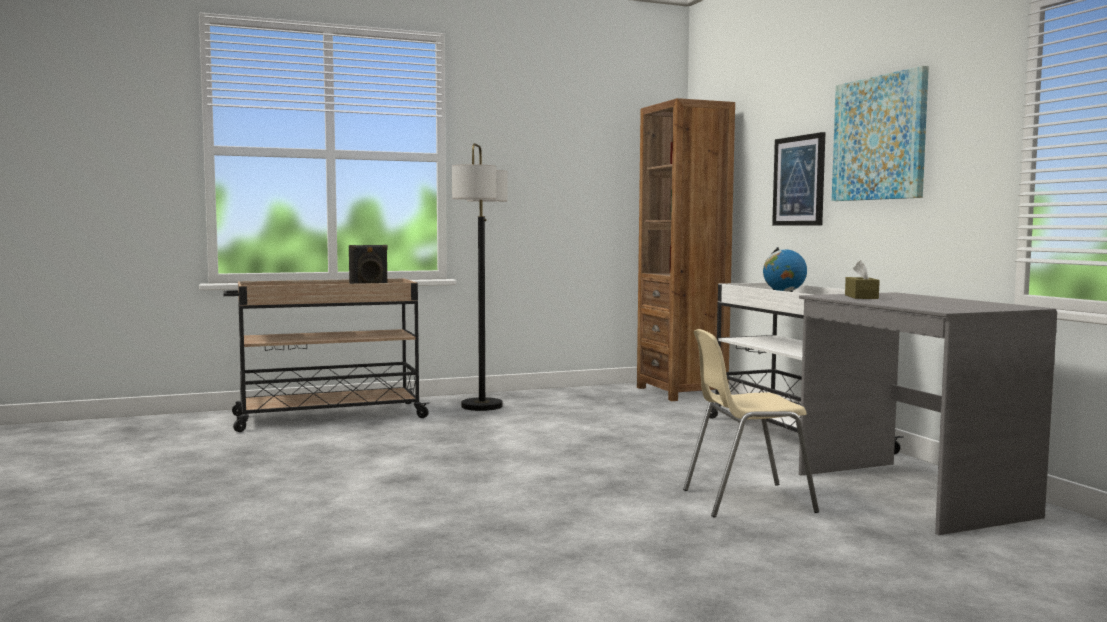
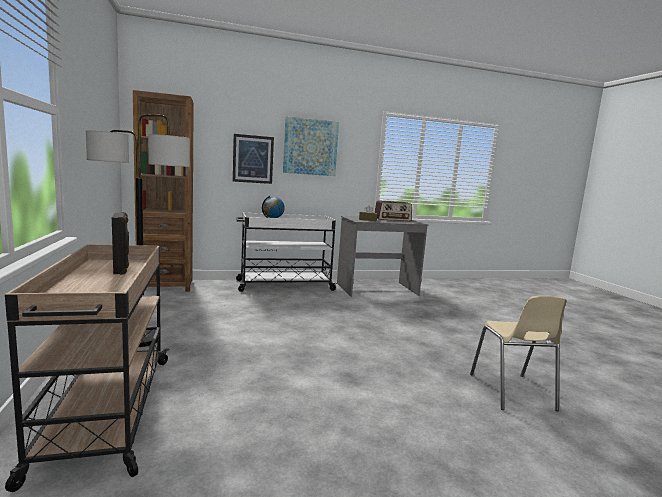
camera: 85 degrees left, 5 degrees up
(746, 500) = (386, 309): beige chair -> beige chair (512, 392)
(954, 303) = (392, 219): none -> radio

